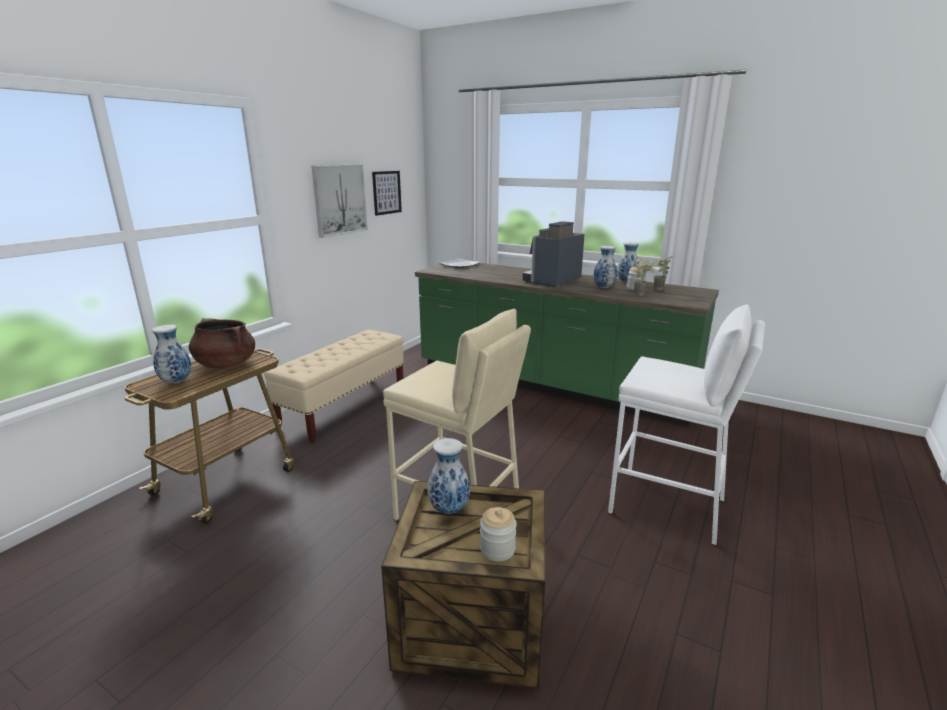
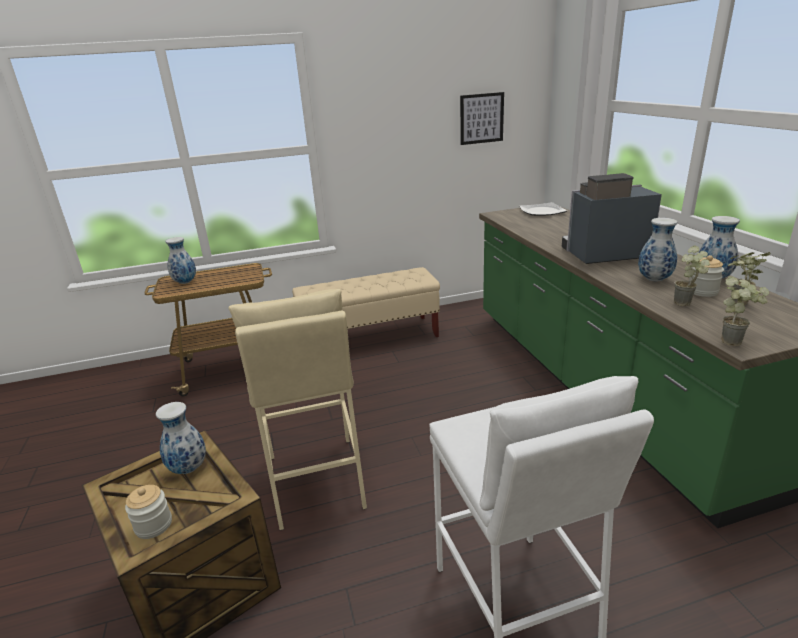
camera: 45 degrees right, 5 degrees up
(225, 364) = (229, 276): brown cooking pot -> none
(339, 199) = (409, 128): picture -> none
(690, 303) = (735, 341): none -> potted plant

